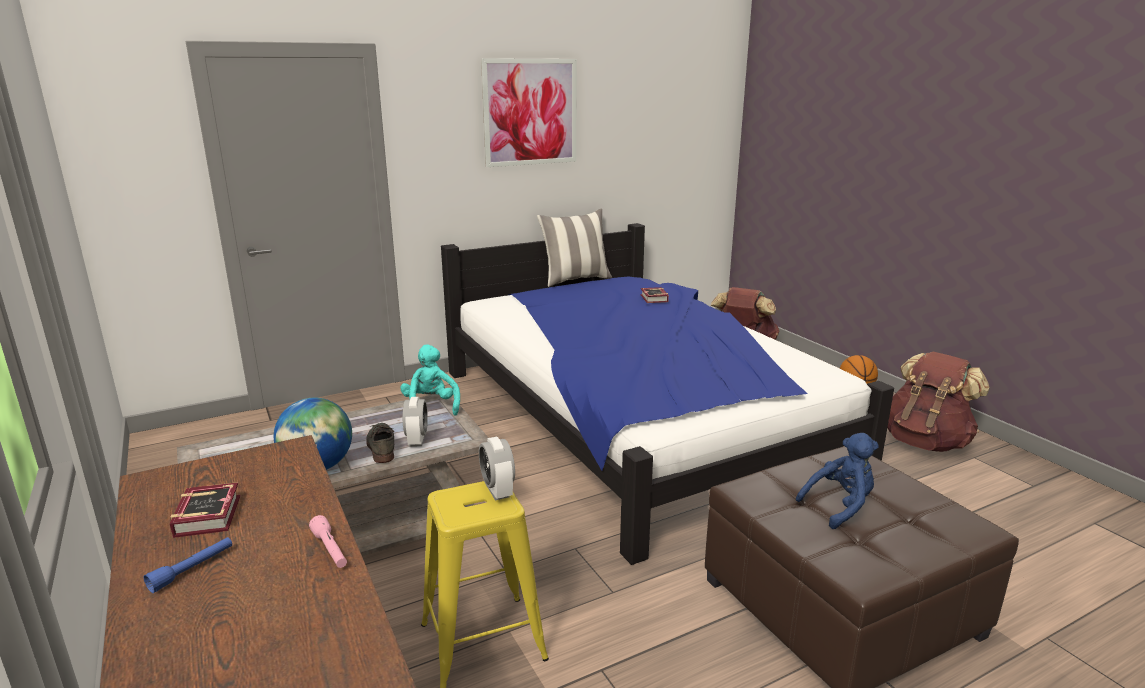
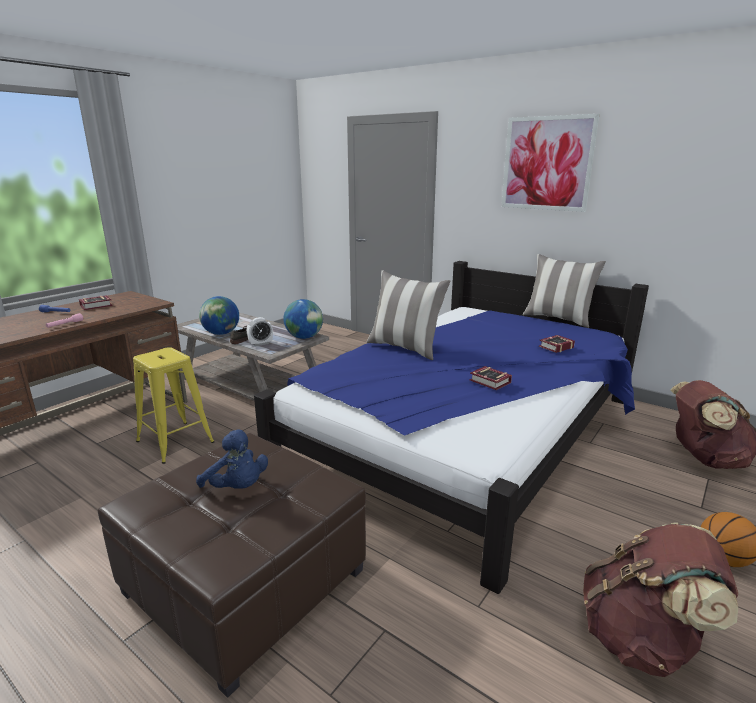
camera: 65 degrees right, 0 degrees up
(431, 406) = (304, 337): turquoise plush toy -> globe
(497, 491) = (173, 358): alarm clock -> none
(593, 350) = (405, 348): none -> pillow
(719, 338) = (490, 382): none -> book

